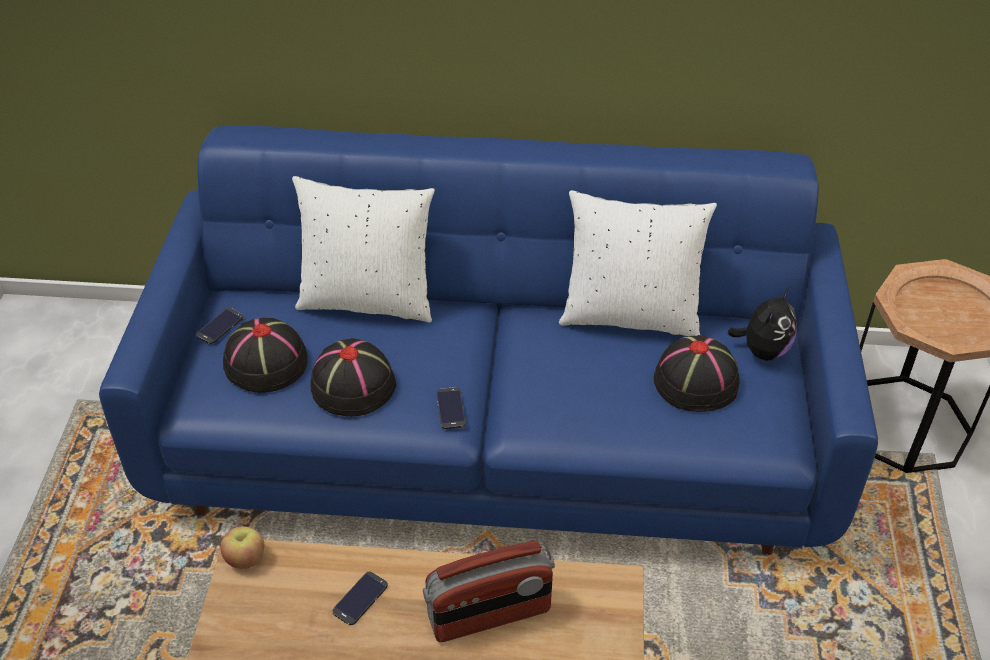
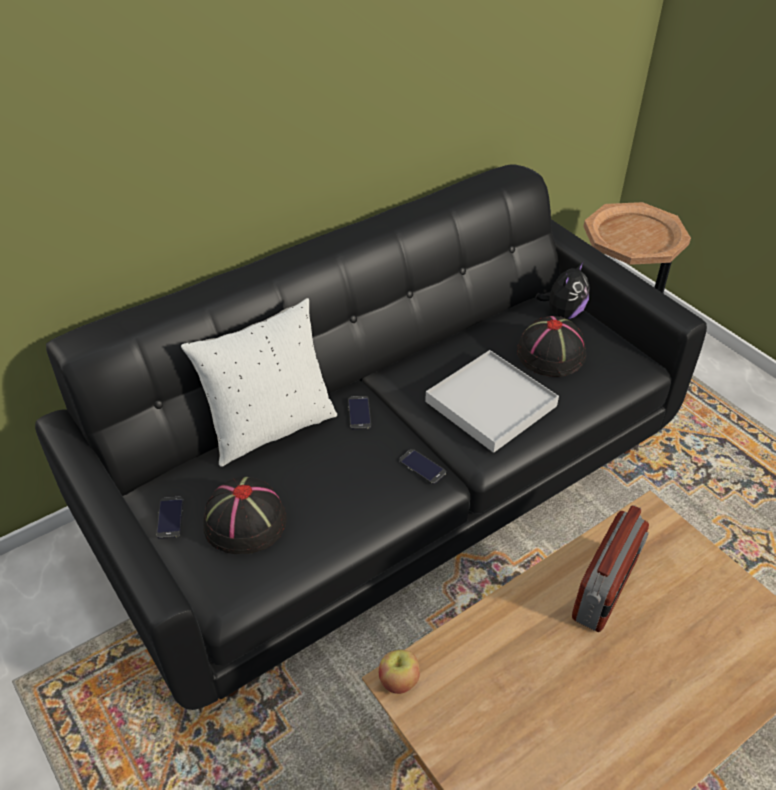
camera: 40 degrees left, 0 degrees up
(352, 384) = (333, 494): black hat -> none
(360, 598) = (513, 644): phone -> phone (359, 413)
(495, 432) = (388, 483): blue sofa -> black sofa
(577, 392) = (490, 403): none -> white tray
(630, 315) = (462, 335): white pillow -> none
(762, 350) = (563, 313): plush toy -> plush toy turned 45 degrees clockwise

